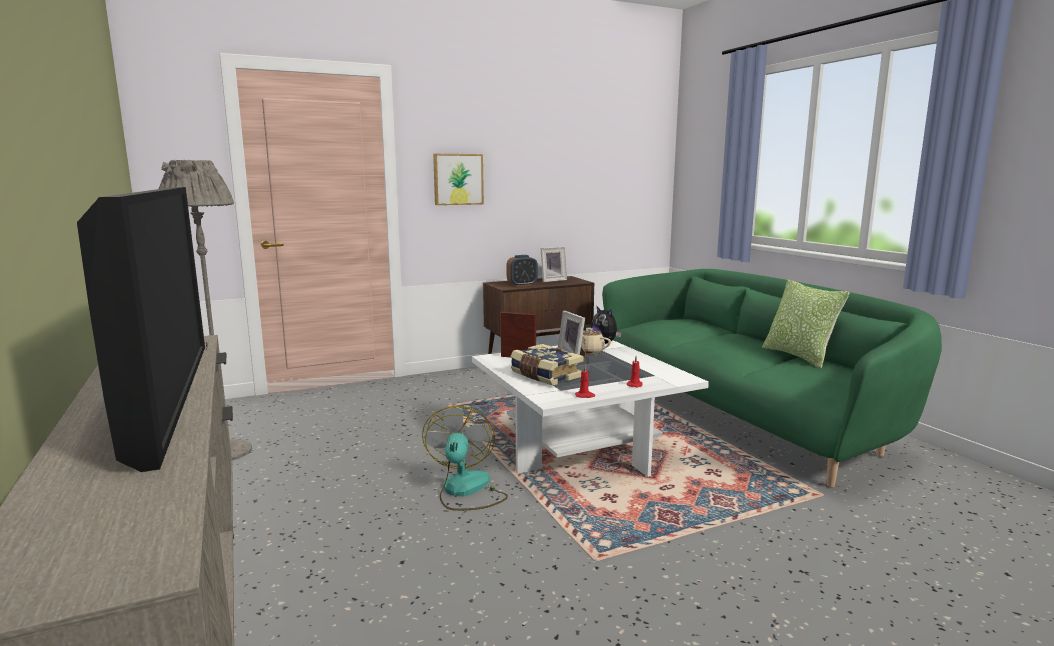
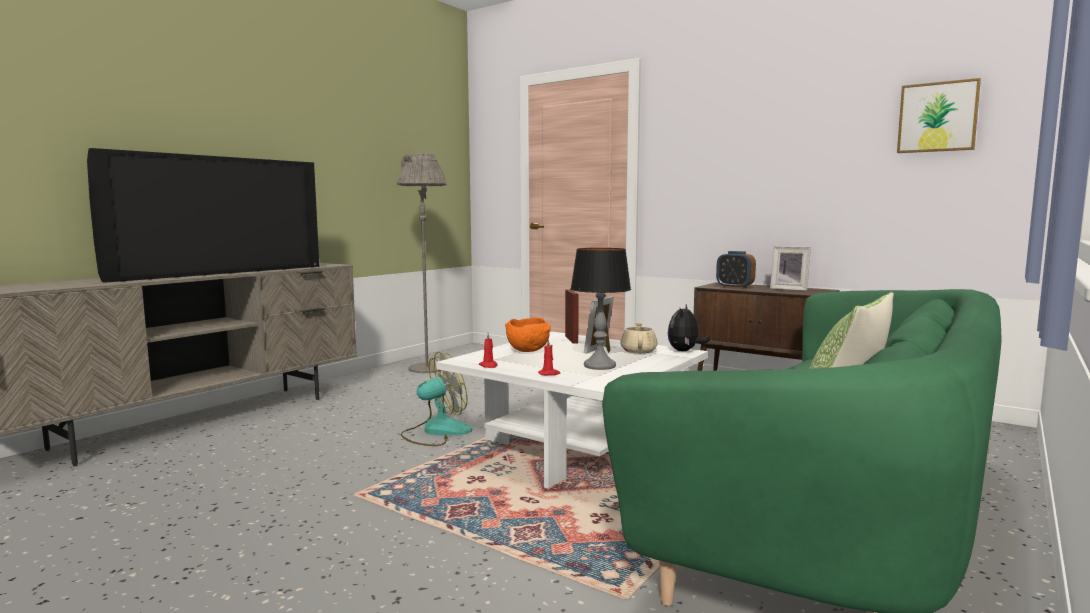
camera: 60 degrees right, 5 degrees down
(458, 179) = (698, 166): picture -> picture (937, 117)
(545, 376) = (529, 351): book -> orange bowl
(624, 368) = (599, 365): none -> table lamp

